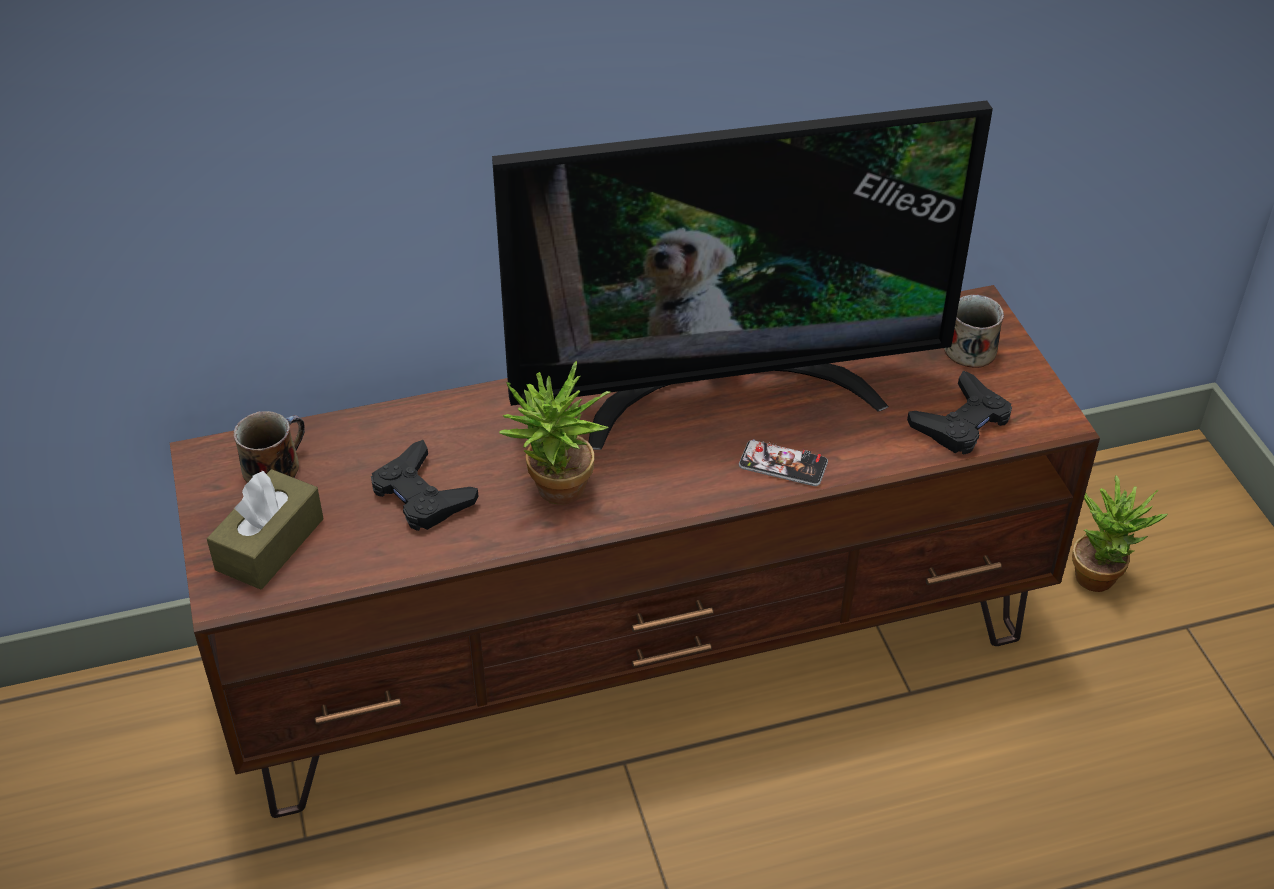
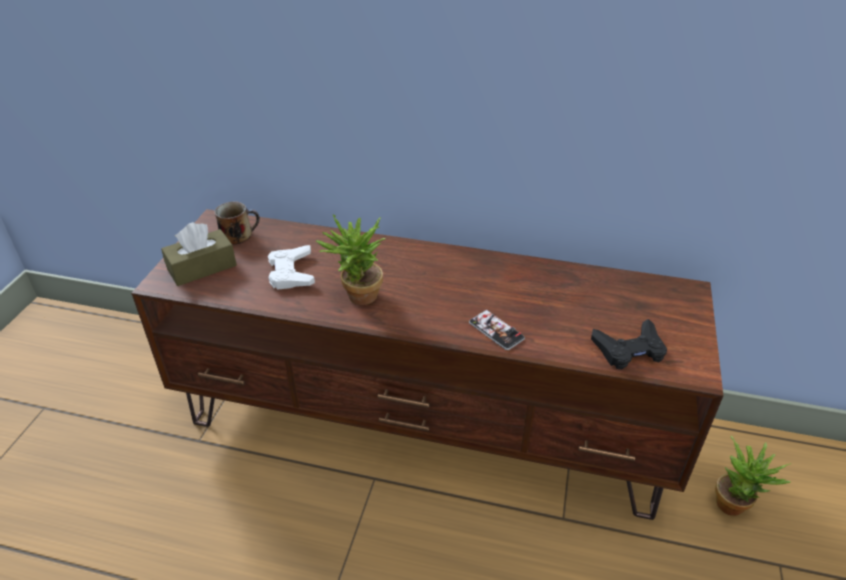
camera: 30 degrees right, 5 degrees down
(421, 495) = (291, 272): black game controller -> white game controller
(727, 391) = (495, 281): television -> none
(966, 349) = (664, 310): mug -> none

